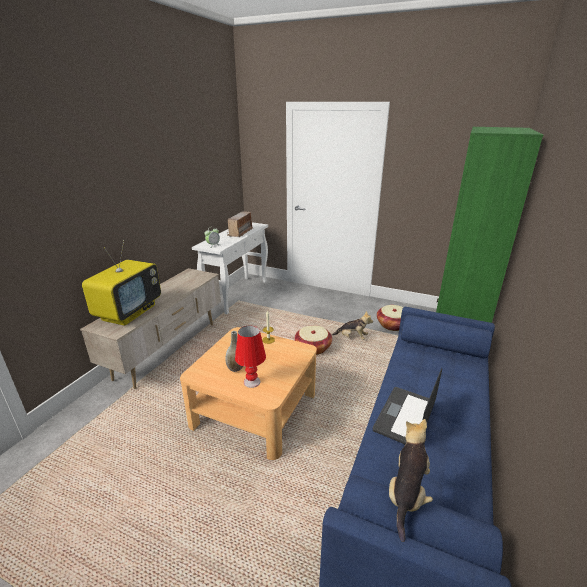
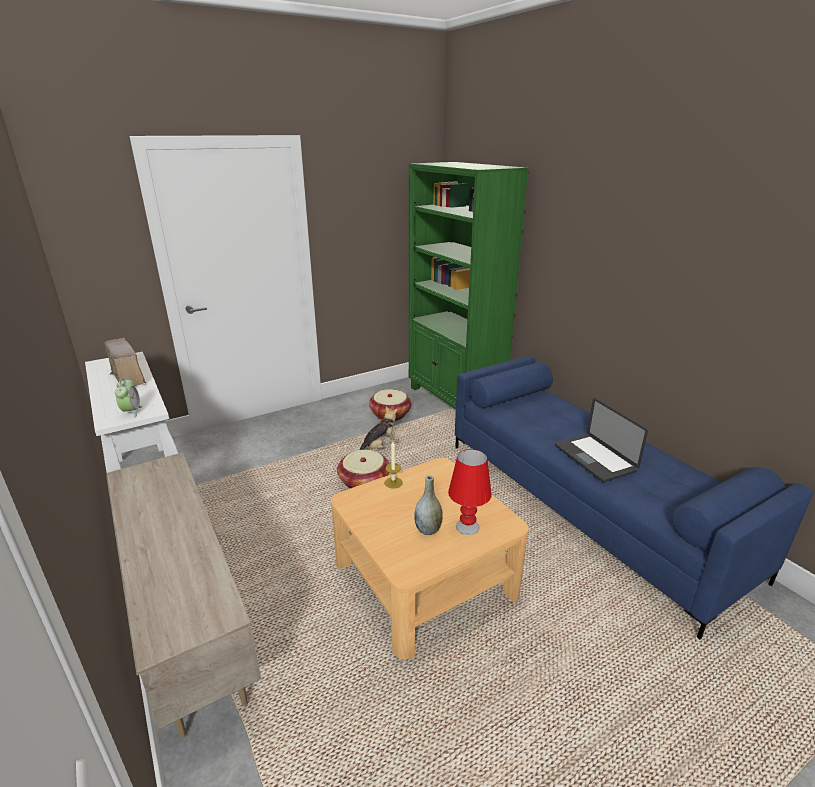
camera: 55 degrees left, 0 degrees up
(129, 312) = (169, 583): television -> none
(407, 494) = (716, 487): plush toy -> none

